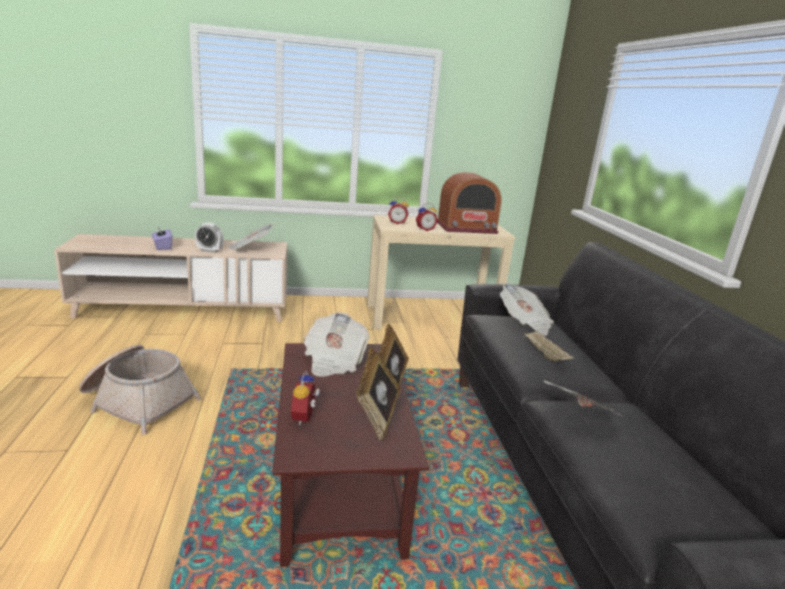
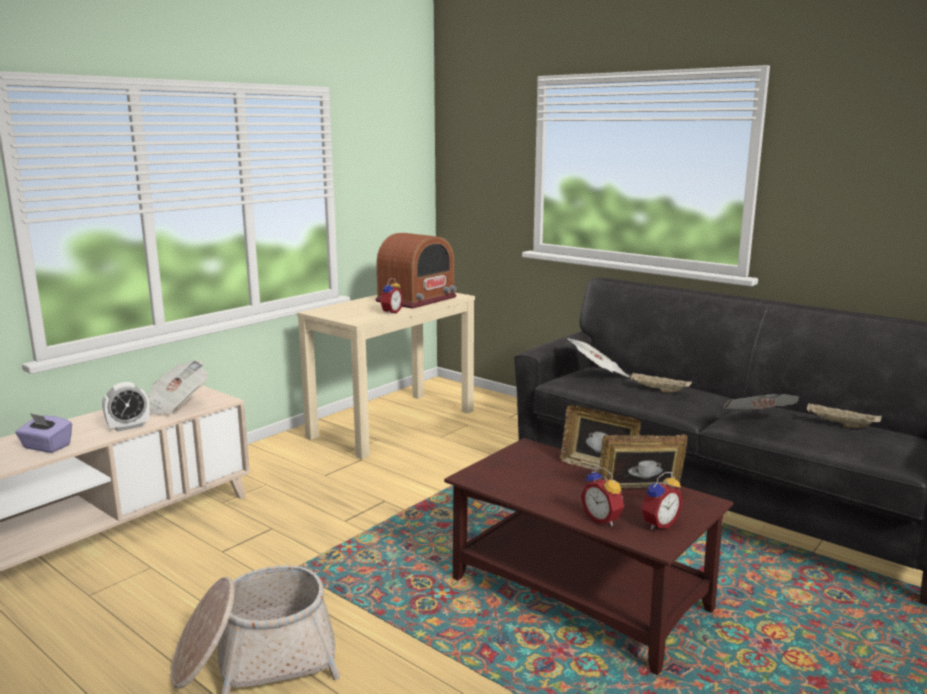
camera: 40 degrees left, 5 degrees down
(333, 361) = (518, 471): newspaper -> none
(375, 417) = (640, 492): picture frame -> picture frame turned 150 degrees clockwise
(397, 223) = (347, 313): alarm clock -> alarm clock (658, 523)
(665, 465) = (840, 425): none -> beige tray

